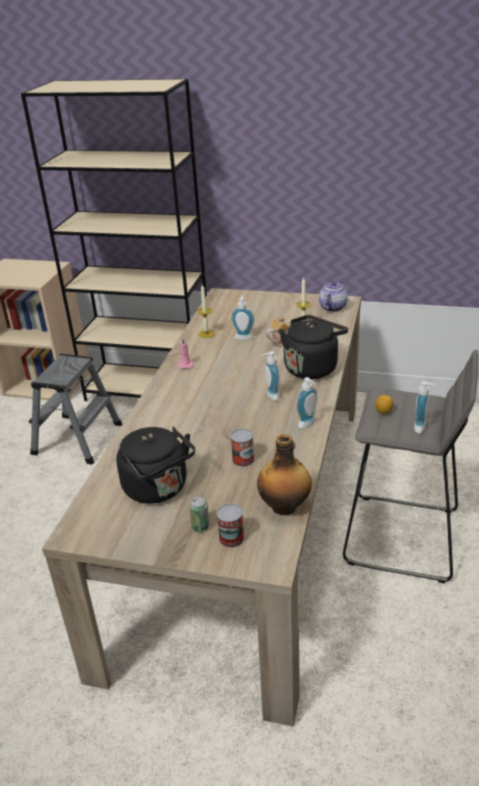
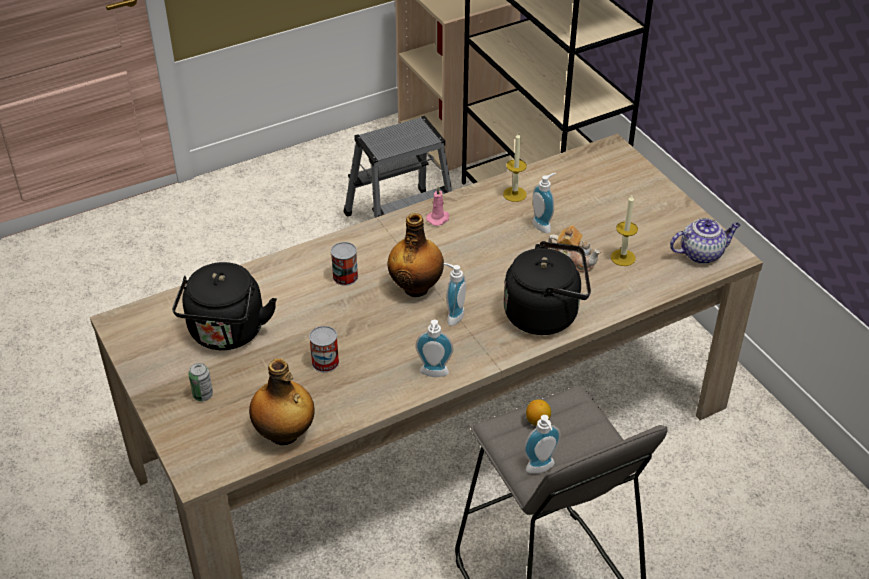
camera: 45 degrees right, 10 degrees up
(229, 397) = (416, 287): none -> bottle
(231, 538) = (207, 425): can -> can (345, 277)

